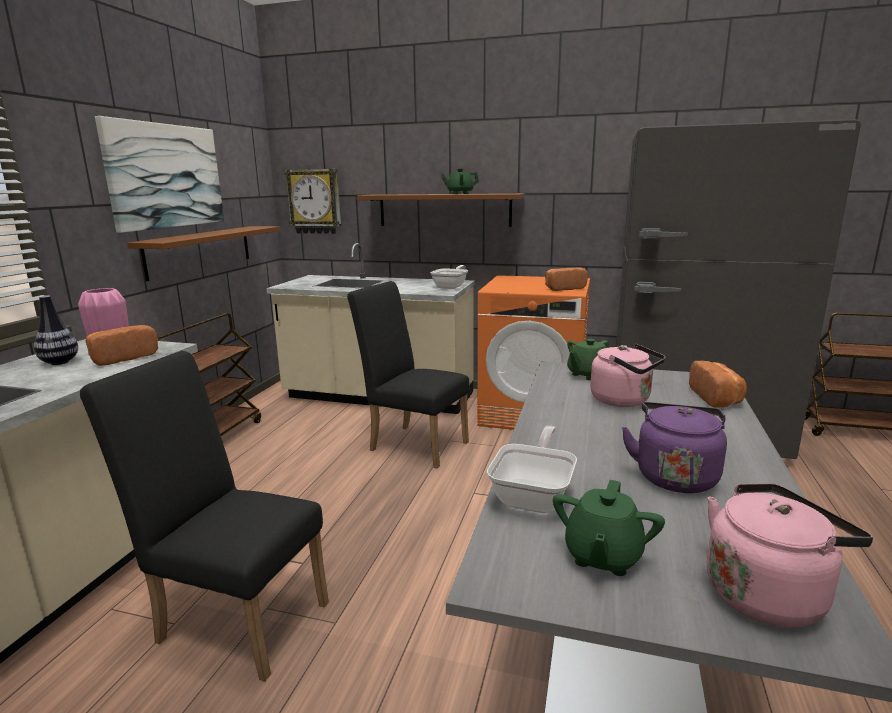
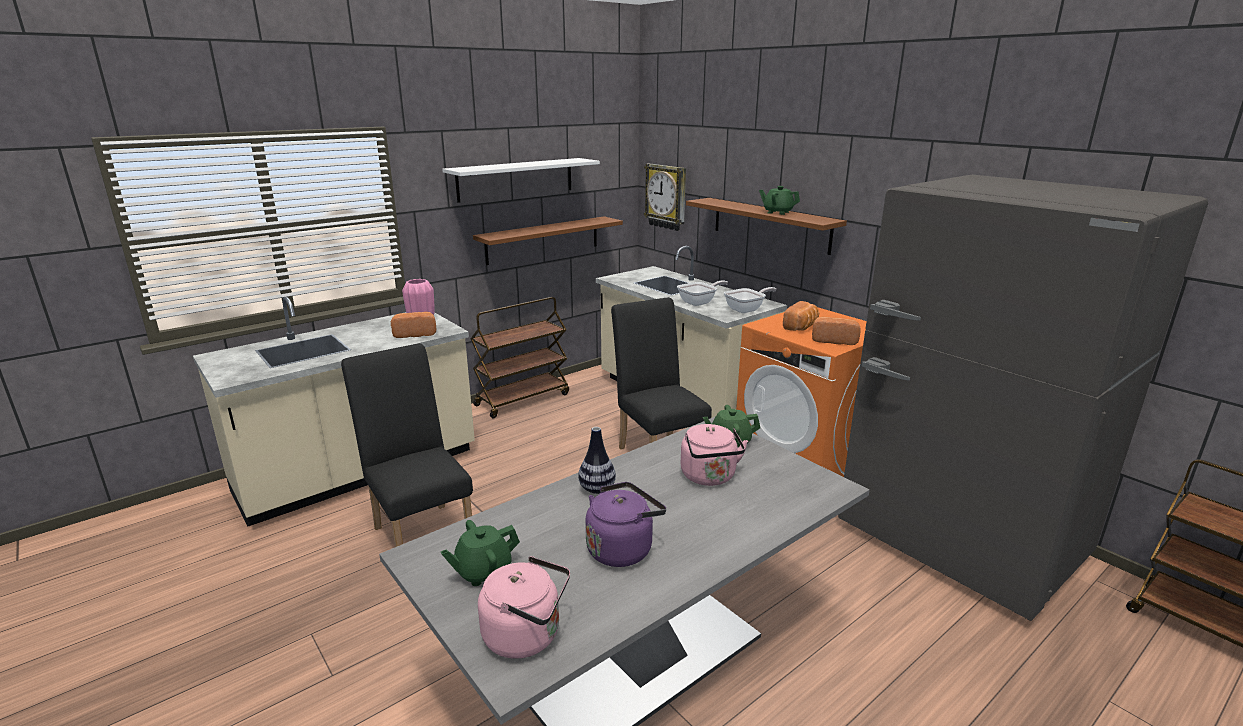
camera: 35 degrees right, 5 degrees up
(59, 362) = (383, 328): vase -> vase (597, 489)
(166, 176) = (516, 179): picture -> white shelf
(534, 495) = (513, 520): frying pan -> frying pan (700, 302)
(717, 398) = (797, 506): bread -> bread (801, 327)

